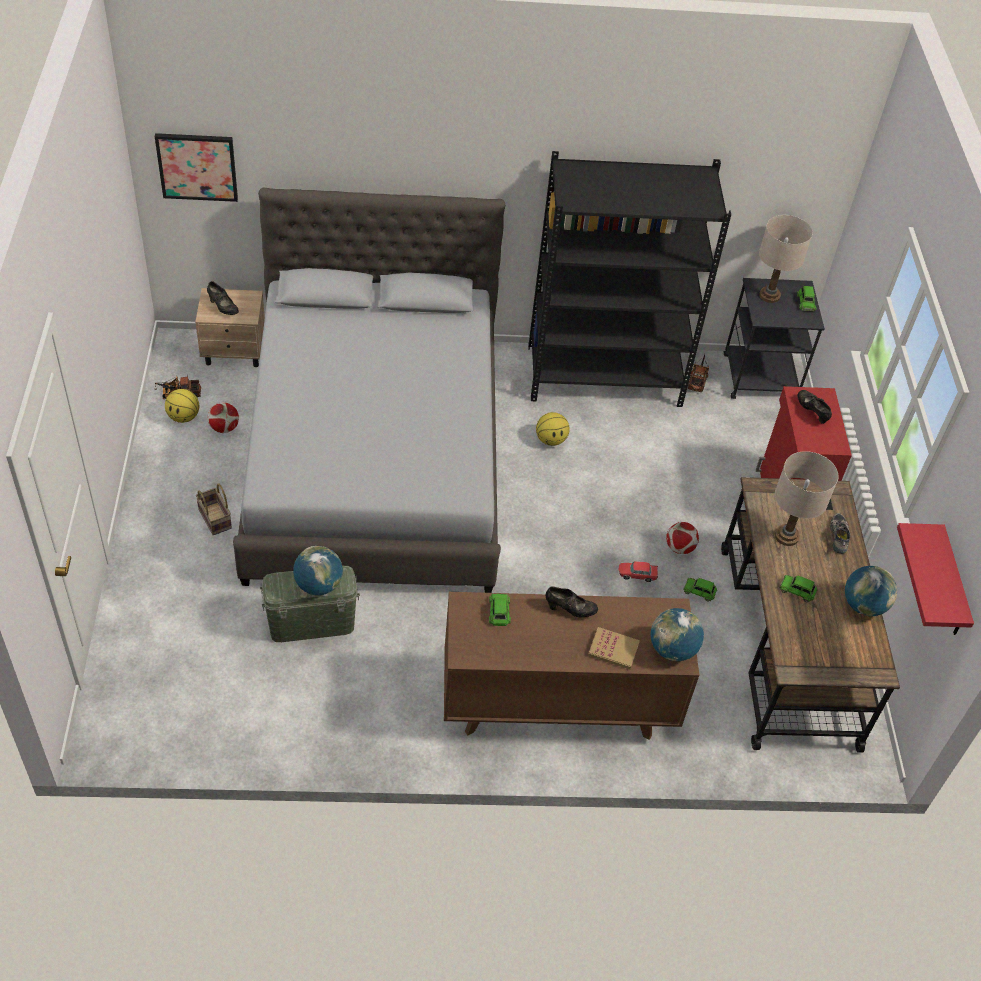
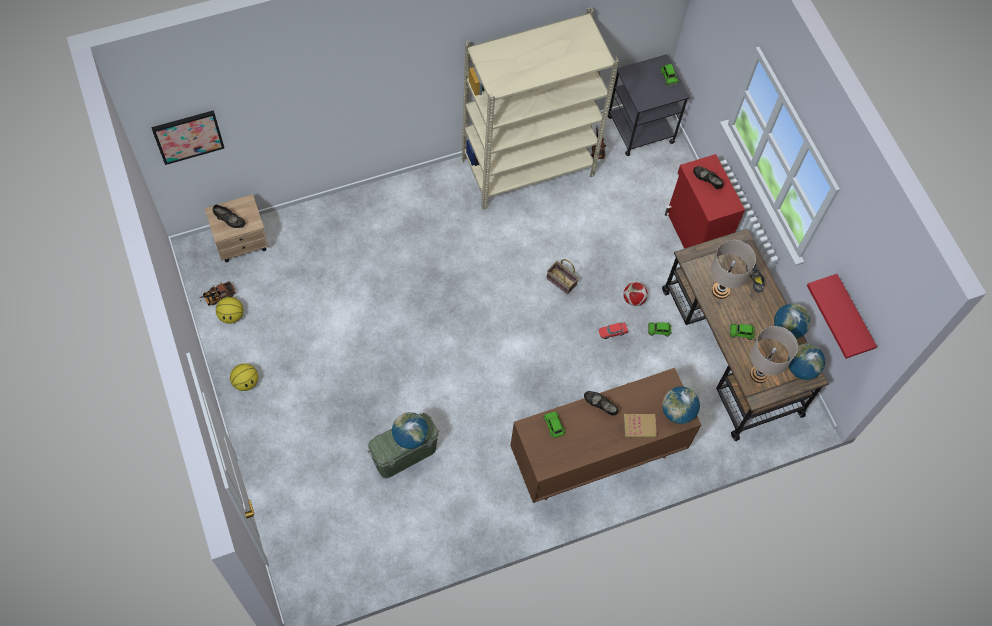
camera: 20 degrees left, 15 degrees up
(216, 519) = (298, 395): basket -> basket (562, 281)
(224, 428) = (267, 314): football -> none
(375, 456) = (389, 299): grey bed -> none
(551, 440) = (511, 239): basketball -> basketball (246, 382)
(570, 609) = (600, 406): black shoe -> black shoe turned 135 degrees counterclockwise
(604, 376) = (528, 167): black bookcase -> beige bookcase
(769, 295) = (641, 79): beige table lamp -> beige table lamp (759, 374)
(866, 657) = (801, 368): none -> globe

